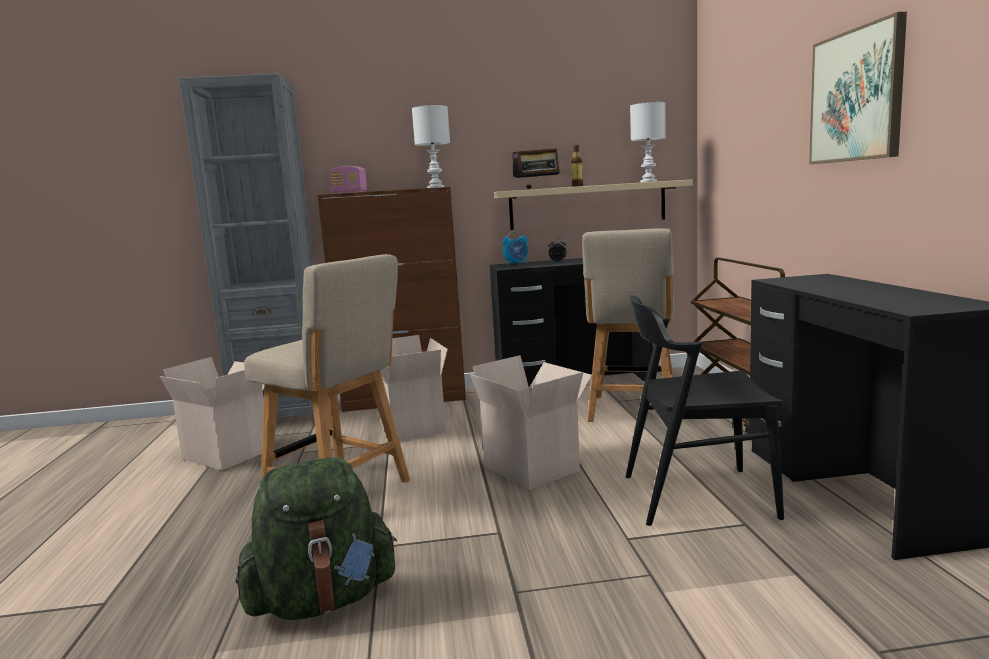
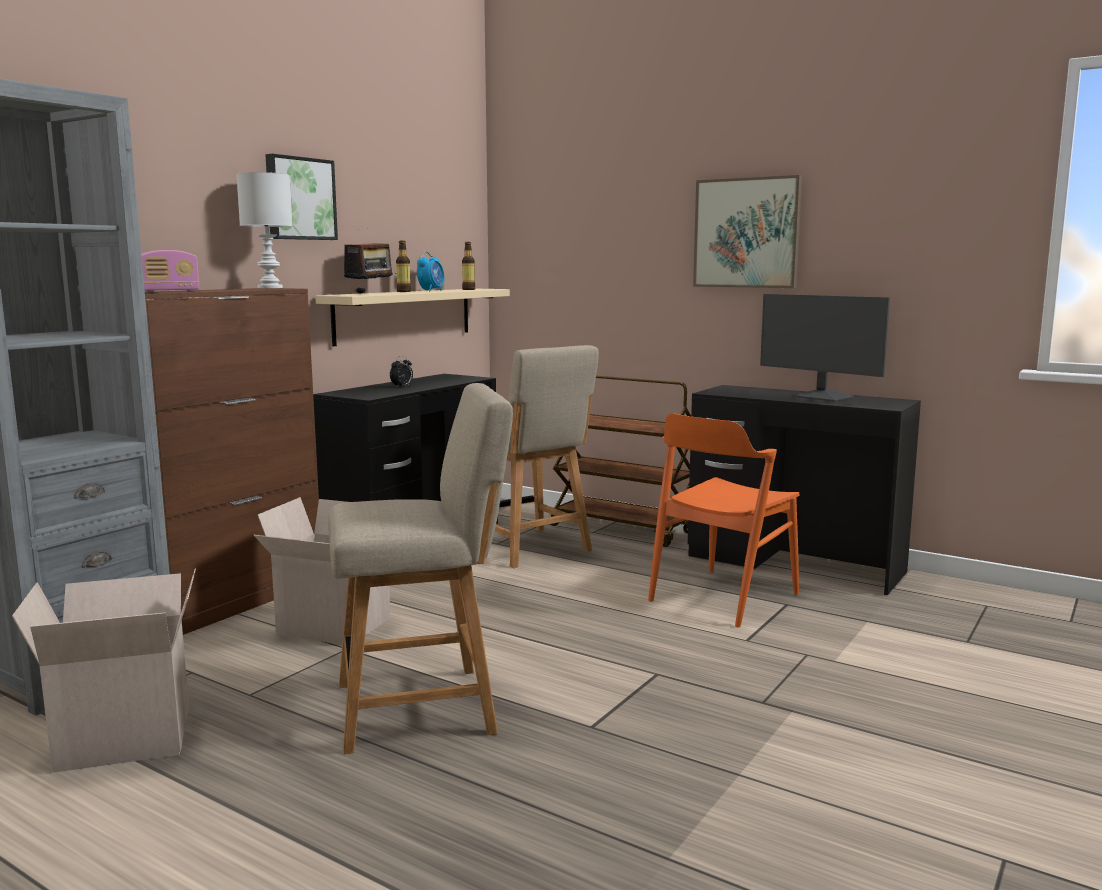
camera: 50 degrees left, 0 degrees up
(323, 600) = (652, 780): green backpack -> none
(479, 121) = (299, 199): none -> picture
(517, 264) = (354, 391): alarm clock -> alarm clock (431, 291)
(534, 468) = (563, 619): cardboard box -> none
(648, 181) = (468, 289): white table lamp -> bottle
(697, 495) = (723, 597): black chair -> orange chair
(881, 292) = (822, 397): none -> monitor

